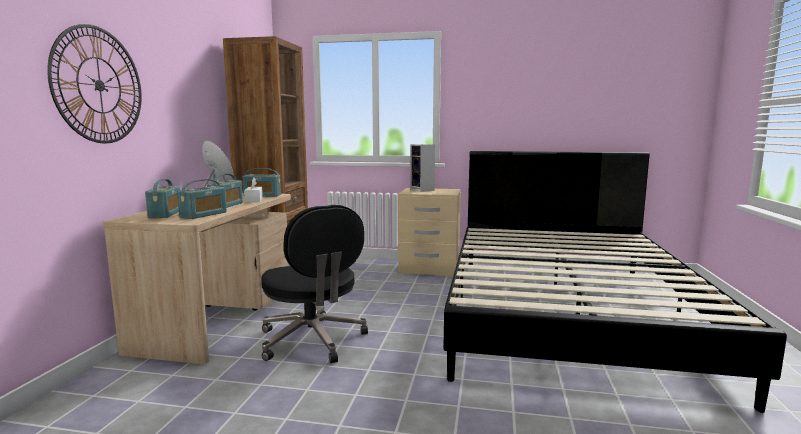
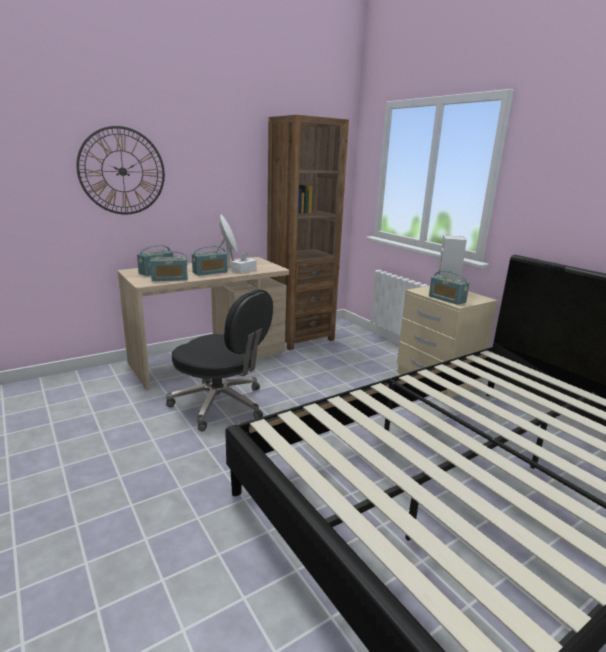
camera: 45 degrees right, 10 degrees up
(262, 195) = (265, 267): radio -> radio (446, 299)
(313, 341) = (221, 405): black office chair -> black office chair turned 75 degrees counterclockwise

